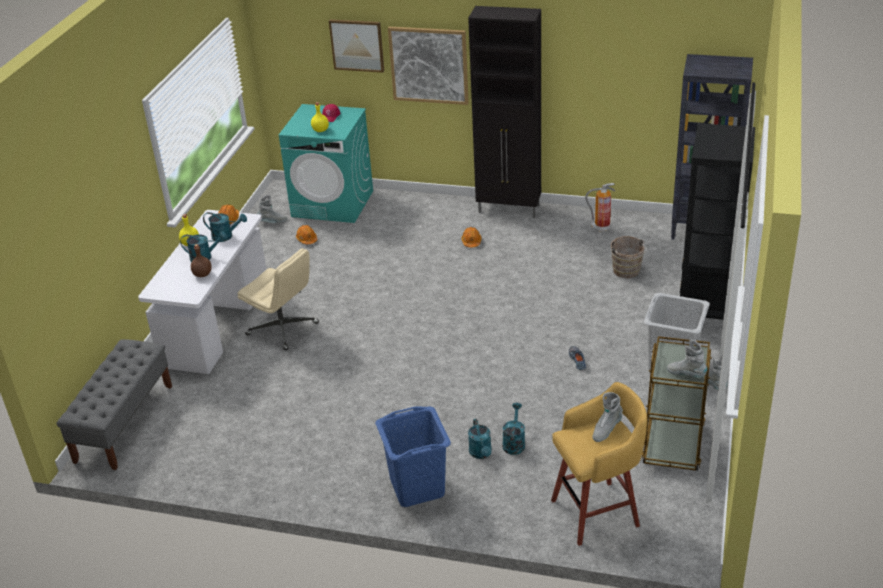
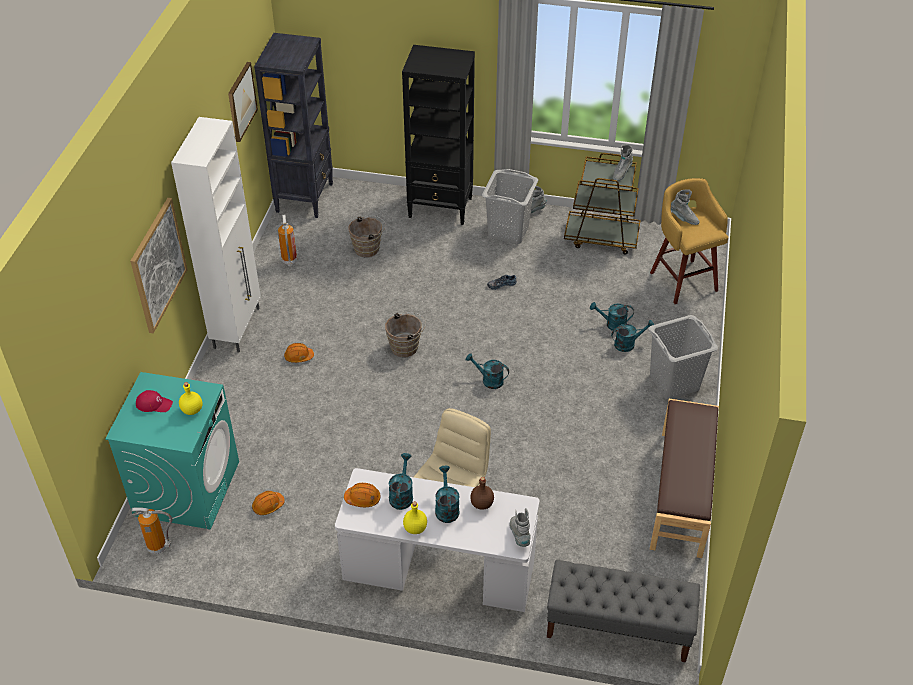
camera: 95 degrees left, 10 degrees up
(260, 479) = (682, 493): none -> brown bench
(273, 222) = (219, 548): grey boot -> grey boot (519, 535)
(281, 198) = (158, 547): none -> fire extinguisher
(357, 45) = (118, 312): picture -> picture (241, 101)
(417, 488) = (674, 382): blue laundry basket -> grey laundry basket
(433, 350) = (489, 380): none -> turquoise watering can
(482, 299) = (406, 347): none -> brown bucket
(509, 209) = (237, 327): black cabinet -> white cabinet

